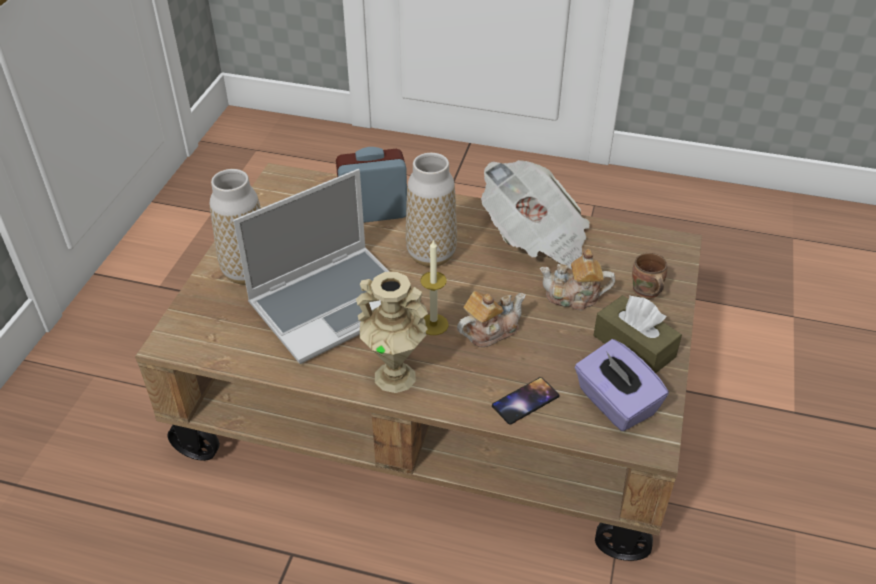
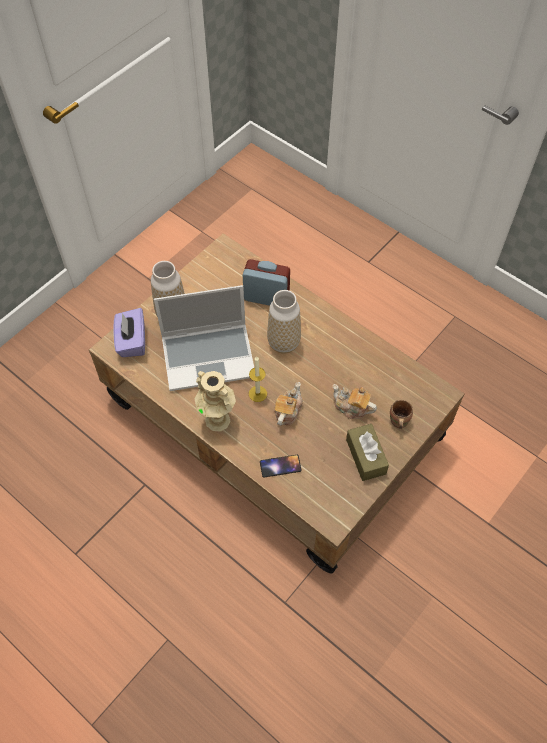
camera: 25 degrees right, 15 degrees up
(489, 331) = (287, 411): teapot -> teapot turned 60 degrees counterclockwise
(535, 238) = (354, 354): newspaper -> none
(615, 403) = (330, 489): purple tissue box -> purple tissue box (132, 341)

